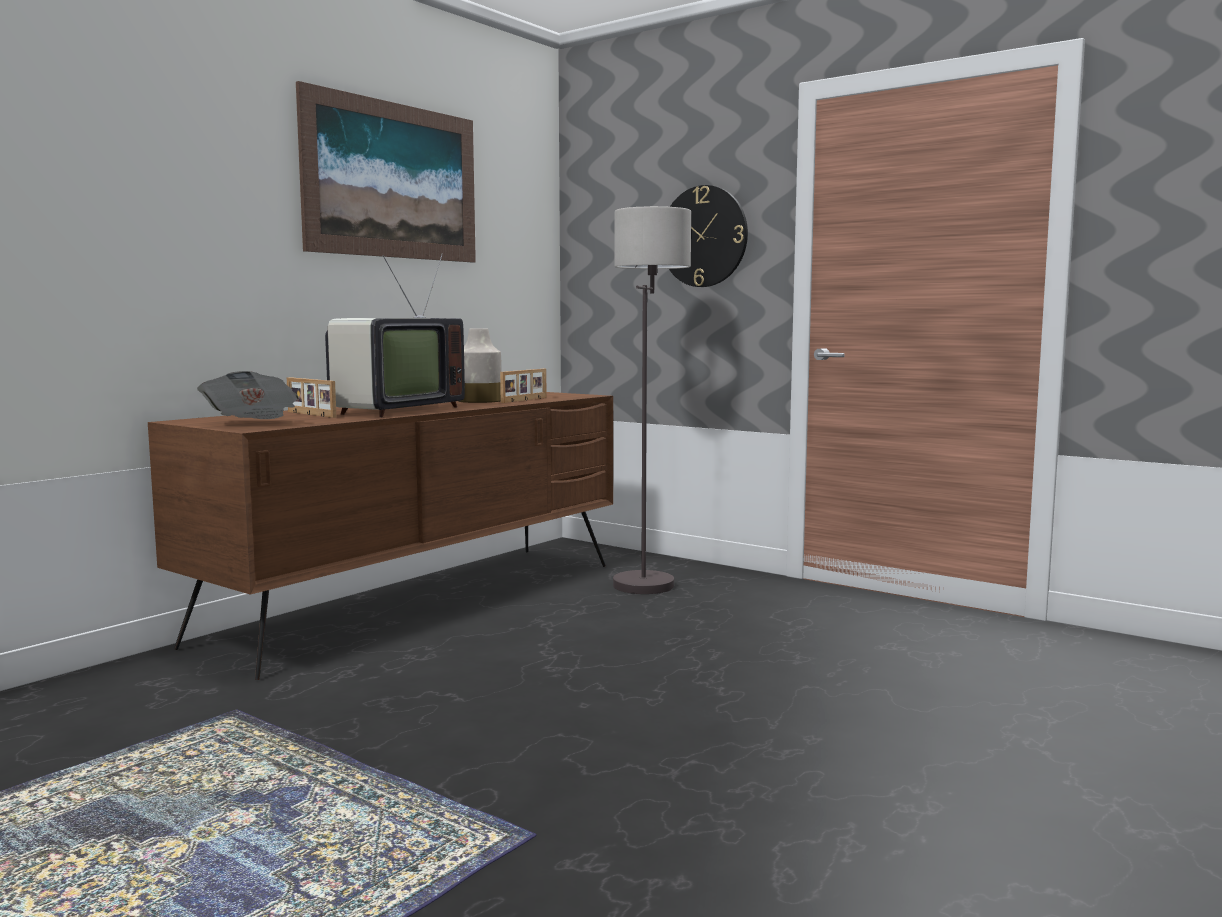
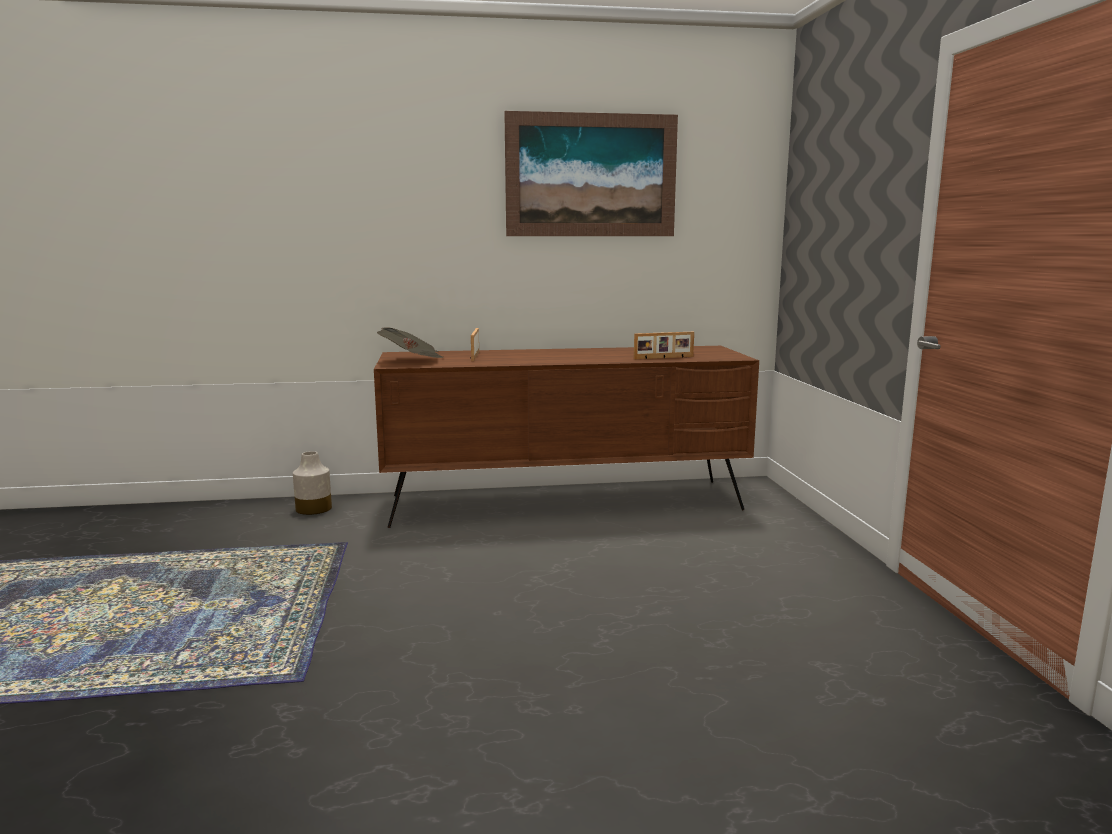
camera: 45 degrees right, 5 degrees up
(394, 410) = (532, 358): television -> none
(480, 401) = (631, 354): beige vase -> beige vase (313, 508)
(648, 581) = (749, 532): grey floor lamp -> none
(704, 236) = (863, 209): wall clock -> none

